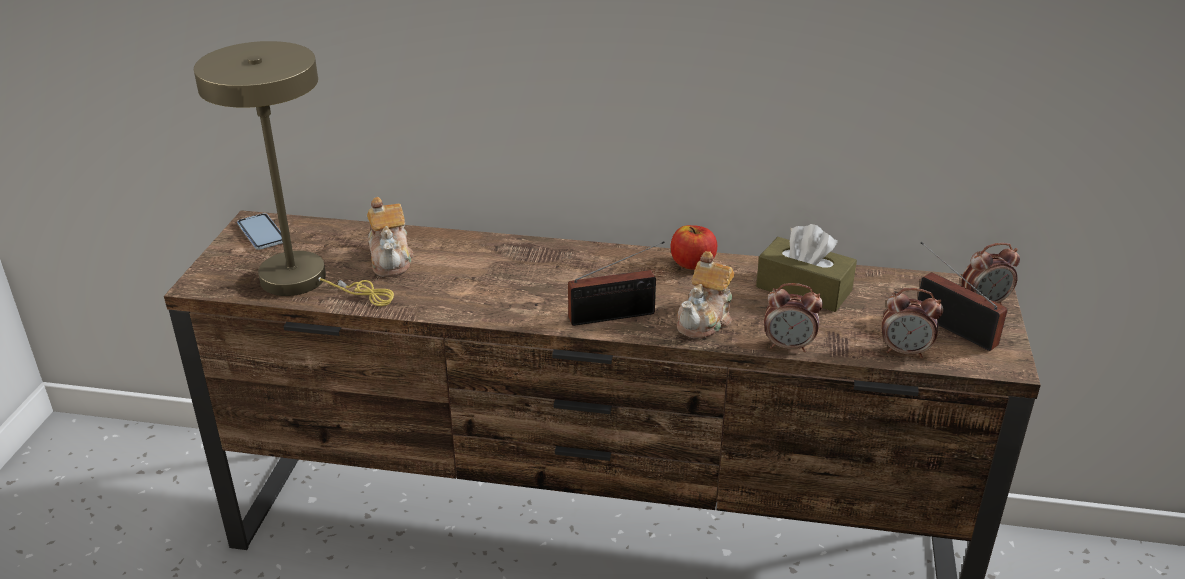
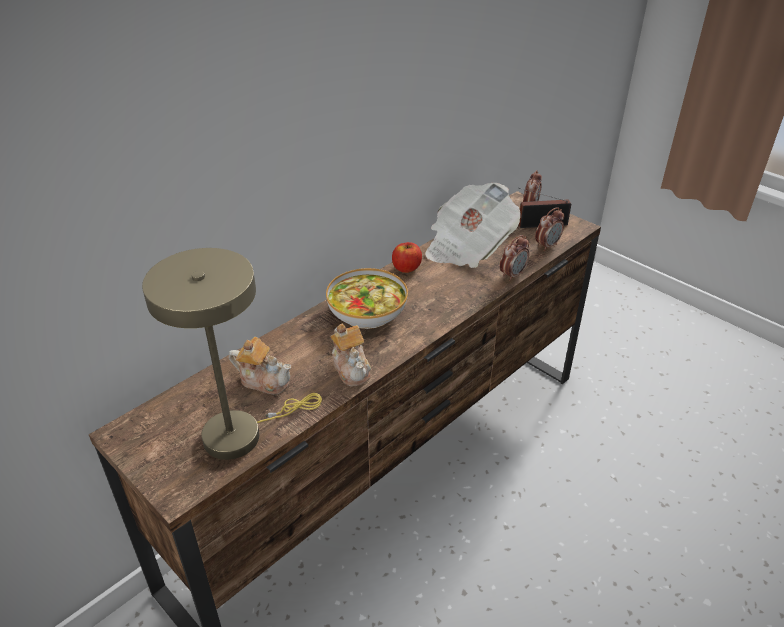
camera: 55 degrees left, 5 degrees up
(261, 233) = (143, 433): phone -> none
(572, 271) = (366, 312): none -> bowl
(617, 316) = (429, 316): radio -> none
(705, 320) = (464, 289): teapot -> teapot (351, 368)
(803, 289) = (467, 247): brown tissue box -> newspaper

